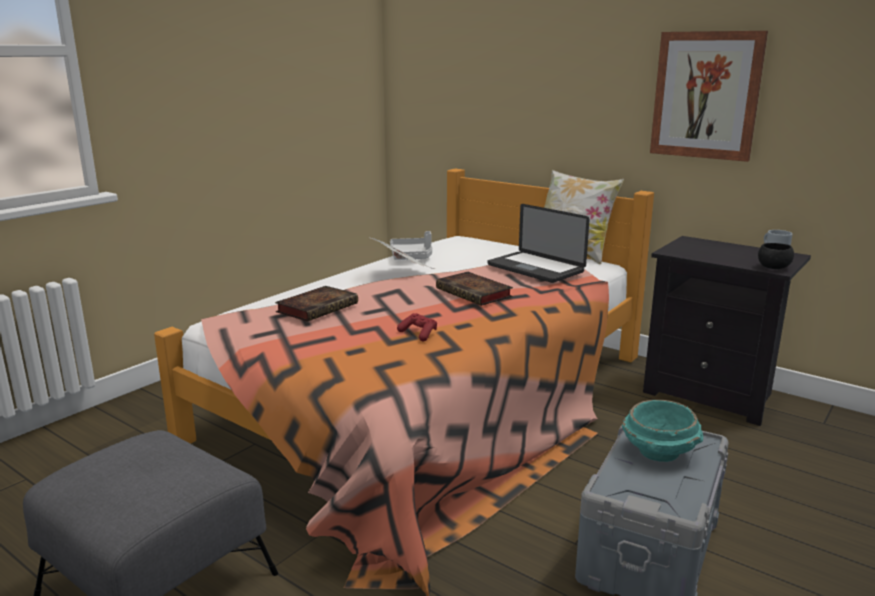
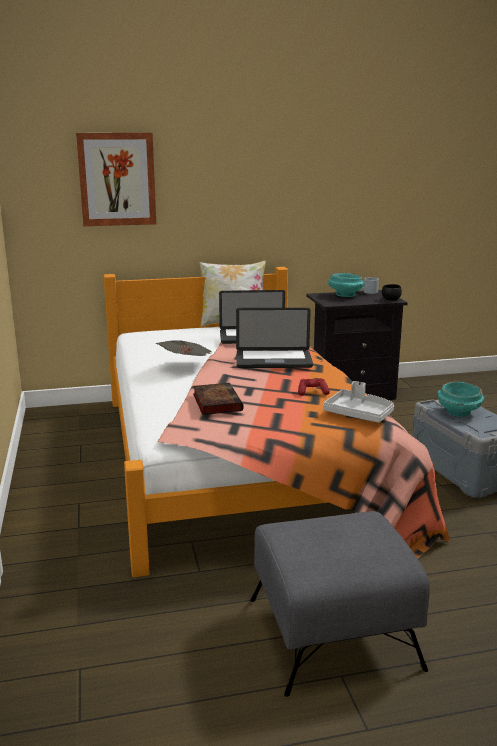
camera: 50 degrees left, 0 degrees up
(412, 256) = (149, 354): grey tray -> grey tray (359, 414)
(475, 293) = (273, 361): book -> laptop
(706, 95) = (311, 195): picture -> picture (117, 179)
(724, 248) = (345, 295): none -> turquoise bowl

